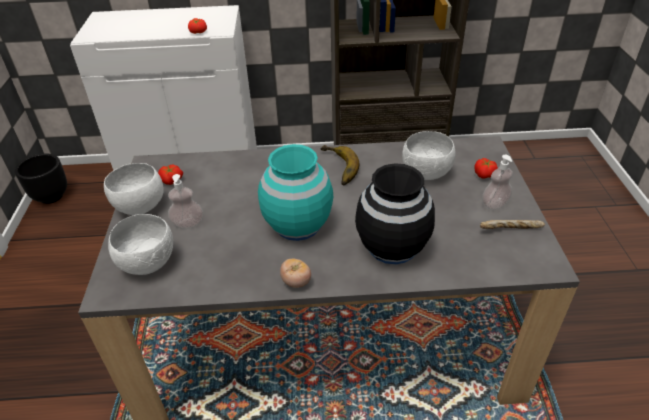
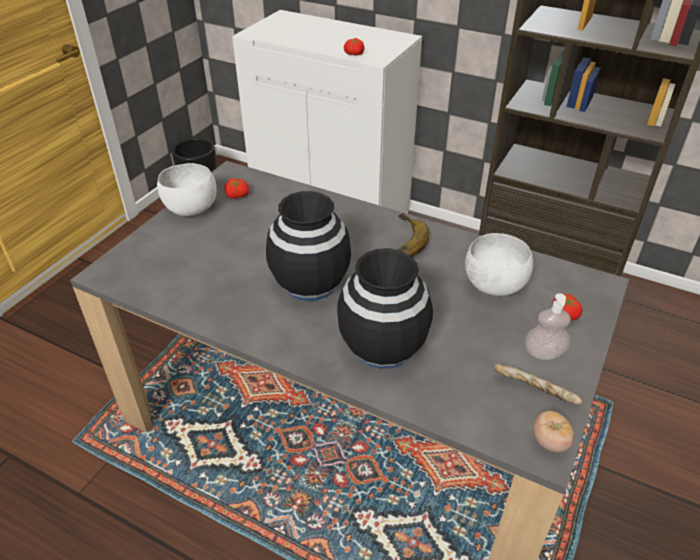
camera: 30 degrees right, 0 degrees up
(149, 262) = (155, 262): white bowl -> none
(188, 223) = (216, 240): soap dispenser -> none
(296, 282) = (259, 337): tomato -> tomato (549, 442)
(298, 224) = (310, 283): turquoise vase -> black vase

